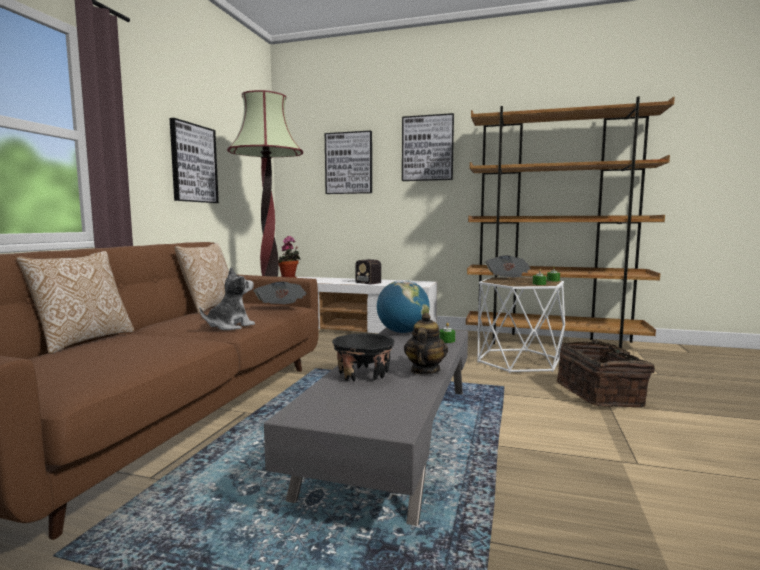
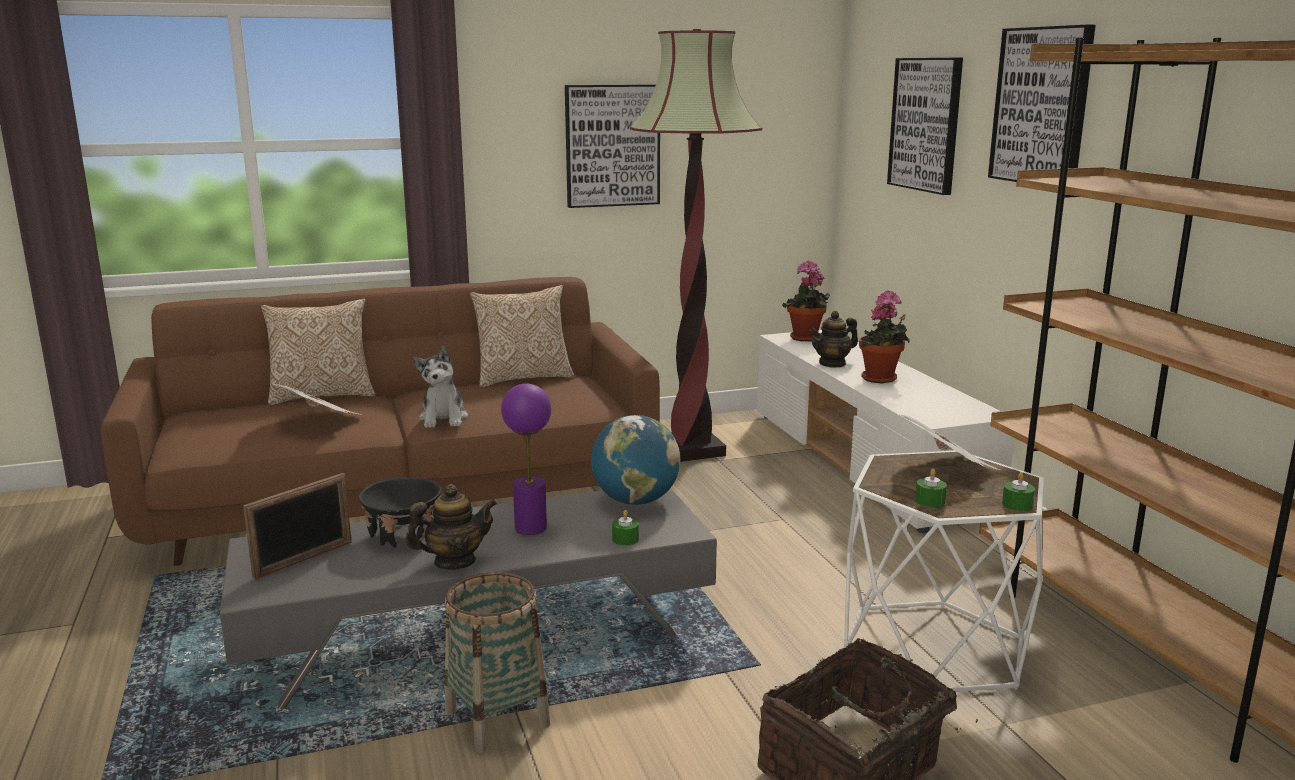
camera: 55 degrees right, 10 degrees up
(229, 326) = (444, 418): plush toy -> plush toy turned 75 degrees clockwise
(281, 308) = (562, 406): newspaper -> newspaper (319, 421)
(329, 281) = (832, 363): none -> teapot
(356, 404) = (304, 559): none -> picture frame
(363, 282) = (881, 379): radio -> potted plant
(403, 351) = (531, 528): none -> purple table lamp
(501, 452) = (497, 719): none -> basket

